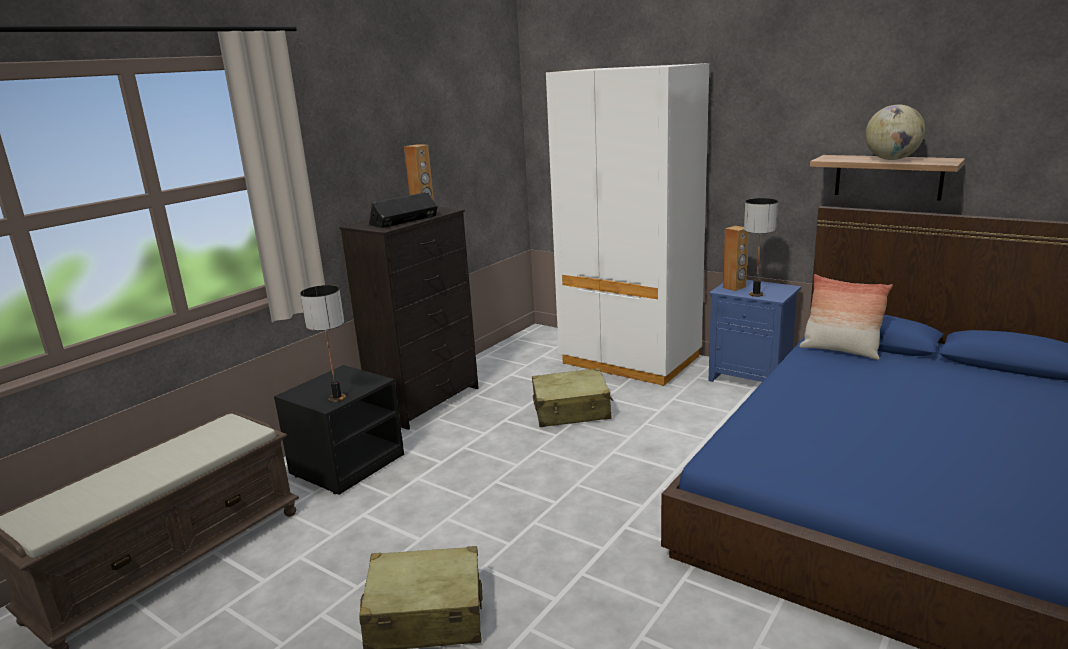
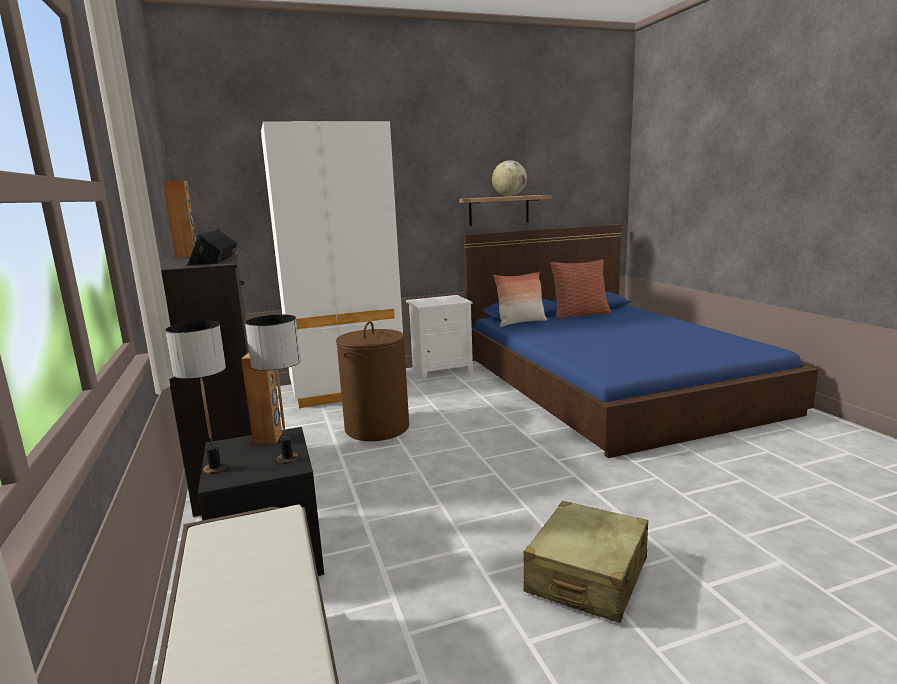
camera: 55 degrees left, 5 degrees down
(571, 410) = (377, 428): beige suitcase -> brown laundry basket
(734, 287) = (425, 302): brown speaker -> brown speaker (268, 438)
(752, 378) = (442, 370): blue nightstand -> white nightstand
(756, 294) = (448, 302): table lamp -> table lamp (215, 469)
(958, 368) = (580, 314): none -> pillow

